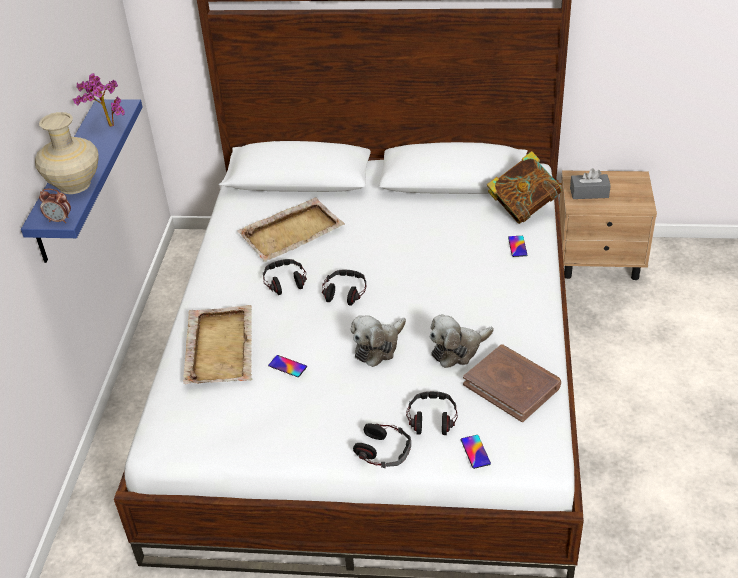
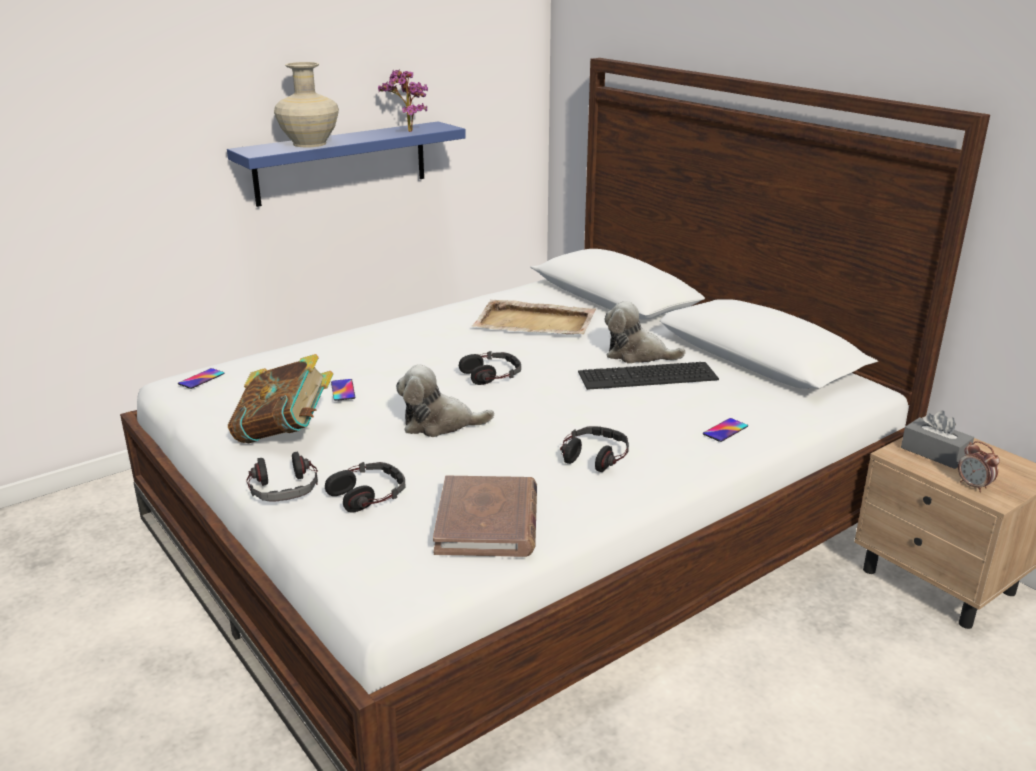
camera: 45 degrees right, 15 degrees down
(59, 220) = (254, 152): alarm clock -> alarm clock (973, 486)
(220, 347) = (329, 353): beige tray -> none
(284, 281) = (461, 345): headphones -> headphones (594, 456)
(425, 234) = (647, 377): none -> keyboard
(458, 350) = (498, 465): plush toy -> plush toy (637, 355)
(475, 452) = (345, 543): phone -> phone (201, 379)
(523, 208) = (794, 407): book -> book (285, 434)

